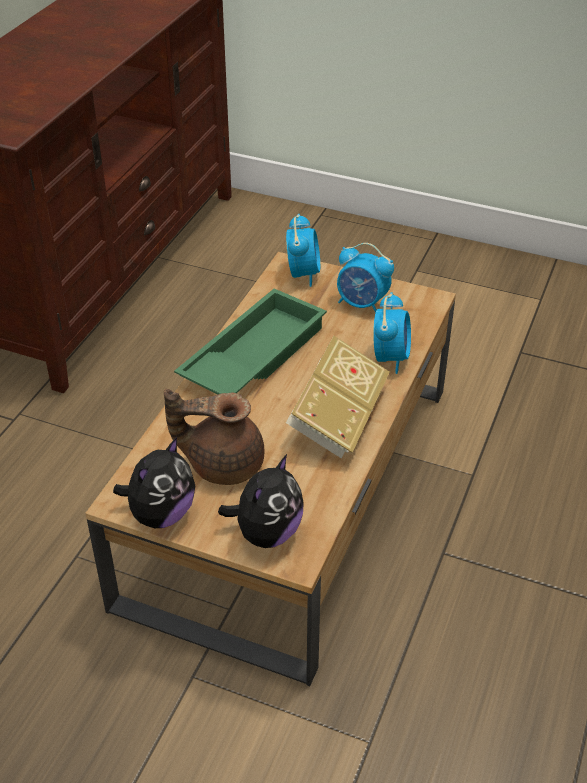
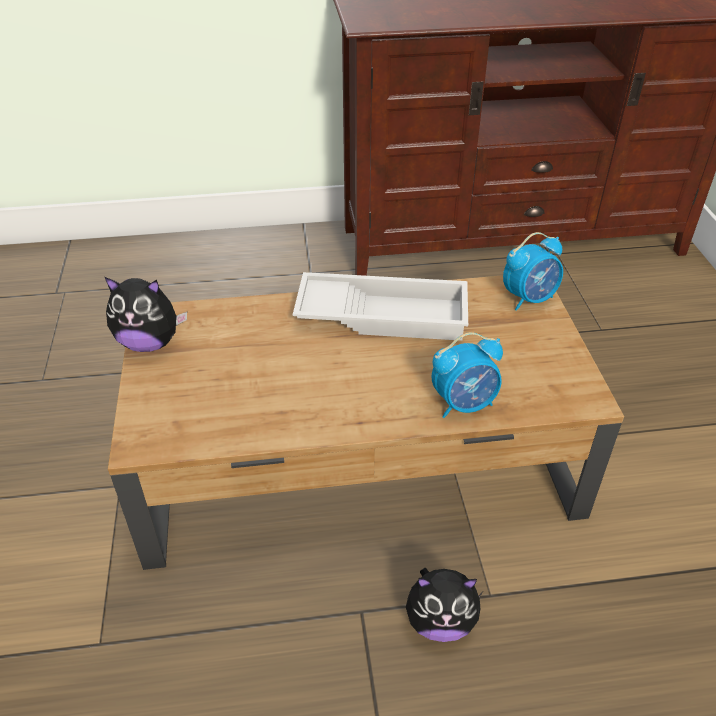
camera: 60 degrees right, 0 degrees up
(222, 463) = (230, 352): brown teapot -> none
(252, 355) = (383, 314): green tray -> white tray
(266, 533) = (160, 412): plush toy -> plush toy (440, 621)
(337, 418) = (341, 400): book -> none
(362, 304) = (527, 353): alarm clock -> none

